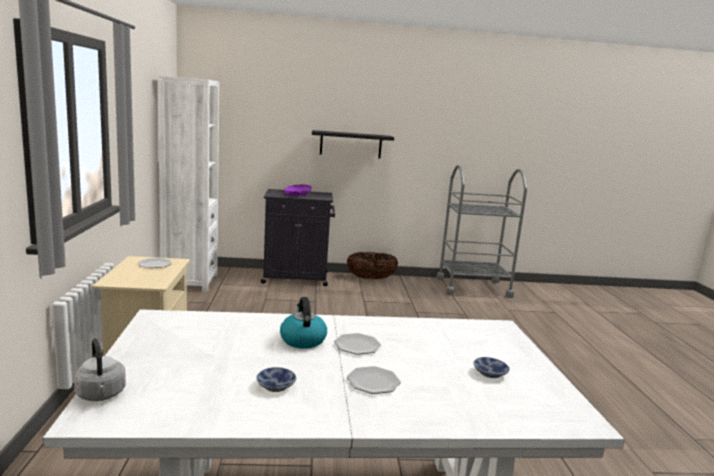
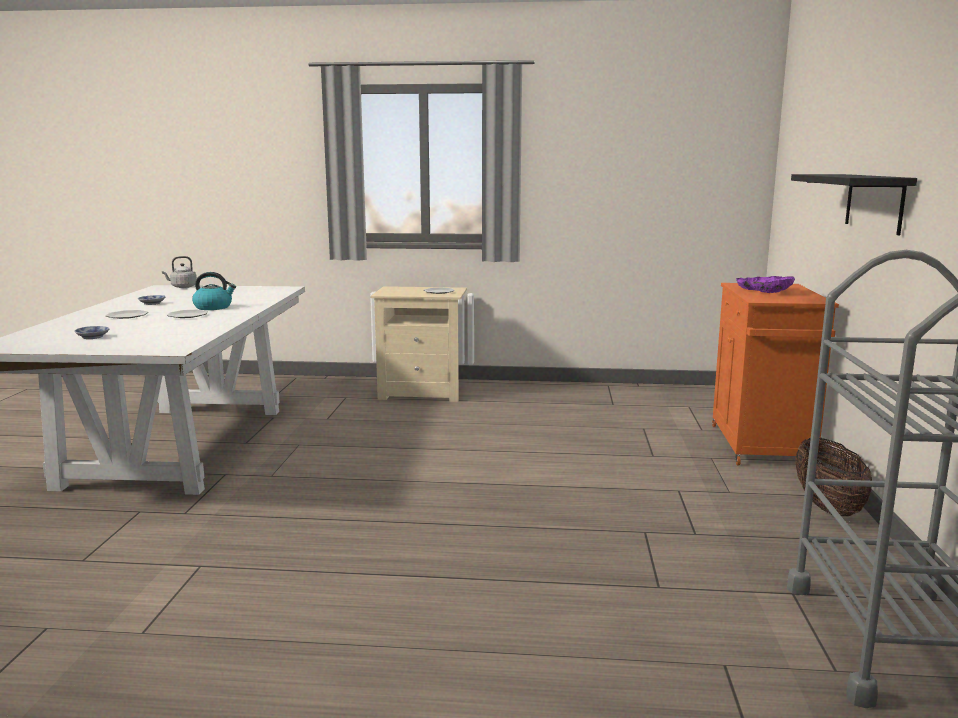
camera: 100 degrees right, 0 degrees up
(190, 282) = (684, 393): white bookcase -> none
(297, 278) = (761, 447): black cabinet -> orange cabinet

